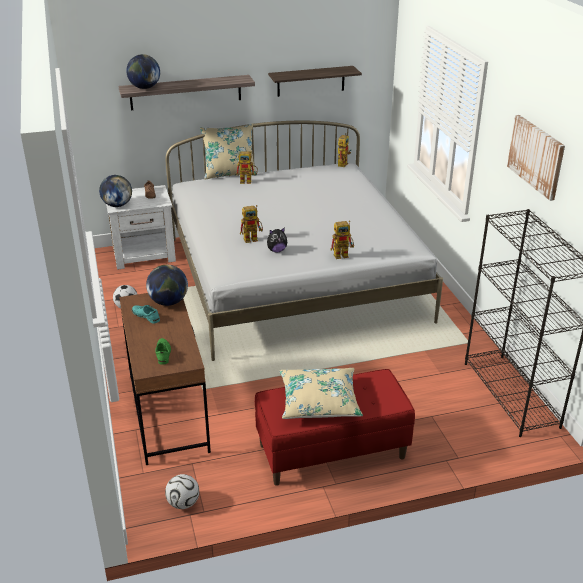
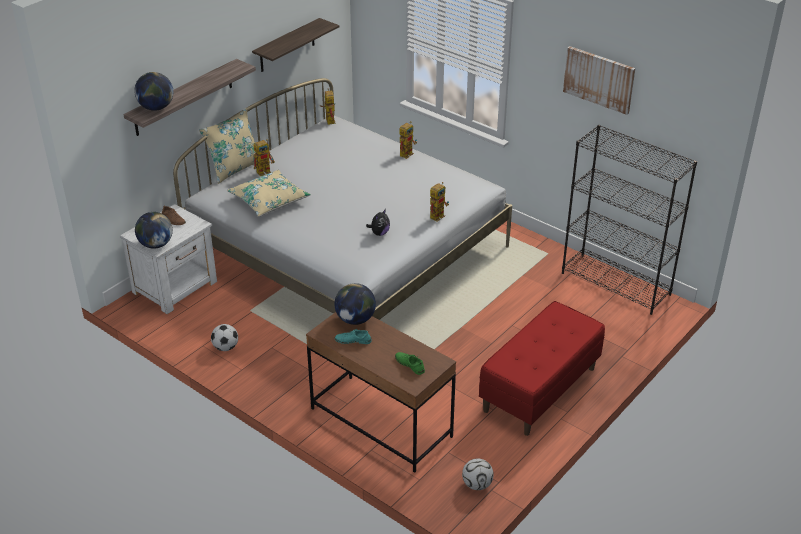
camera: 35 degrees left, 5 degrees up
(253, 238) = (345, 229): toy robot -> toy robot (407, 153)
(319, 401) = (535, 350): beige pillow -> beige pillow (269, 200)

